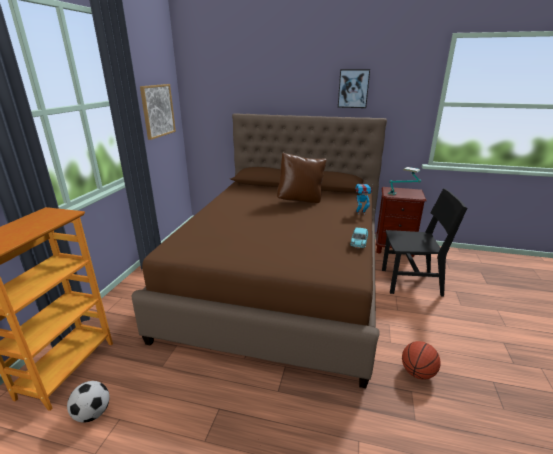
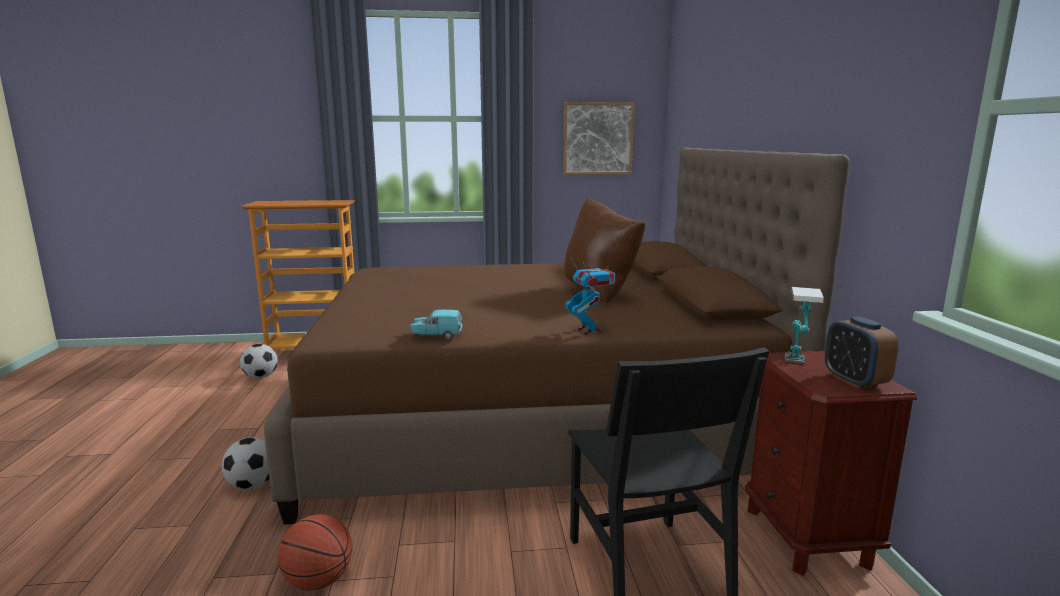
camera: 70 degrees right, 10 degrees down
(314, 407) = (252, 485): none -> football
(353, 88) = (819, 85): picture -> none
(412, 192) = (854, 381): none -> alarm clock

